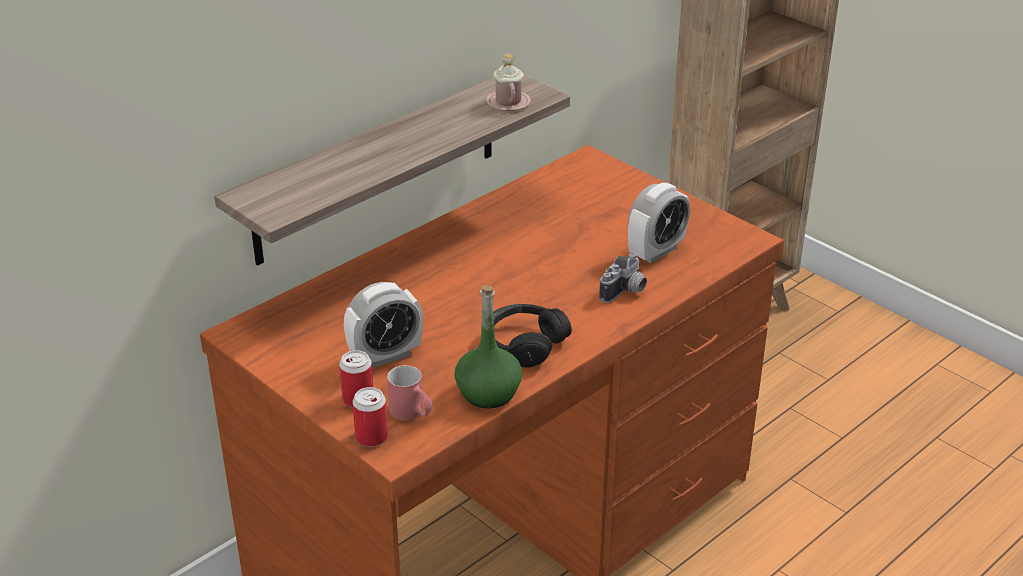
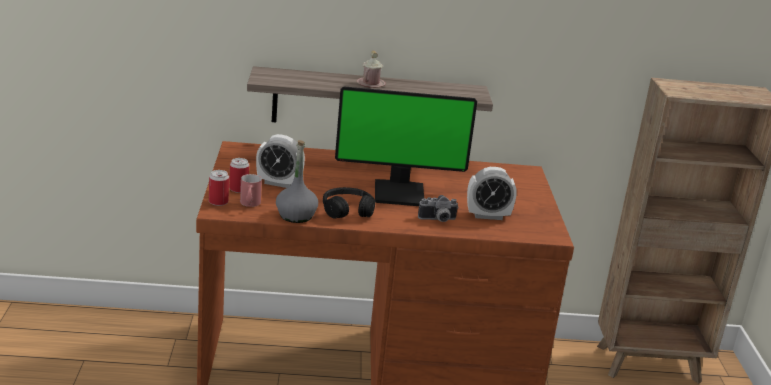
camera: 40 degrees right, 10 degrees down
(488, 392) = (296, 216): green bottle -> grey bottle
(508, 102) = (454, 93): pink mug -> pink mug (371, 84)
(528, 278) = (400, 193): none -> monitor

